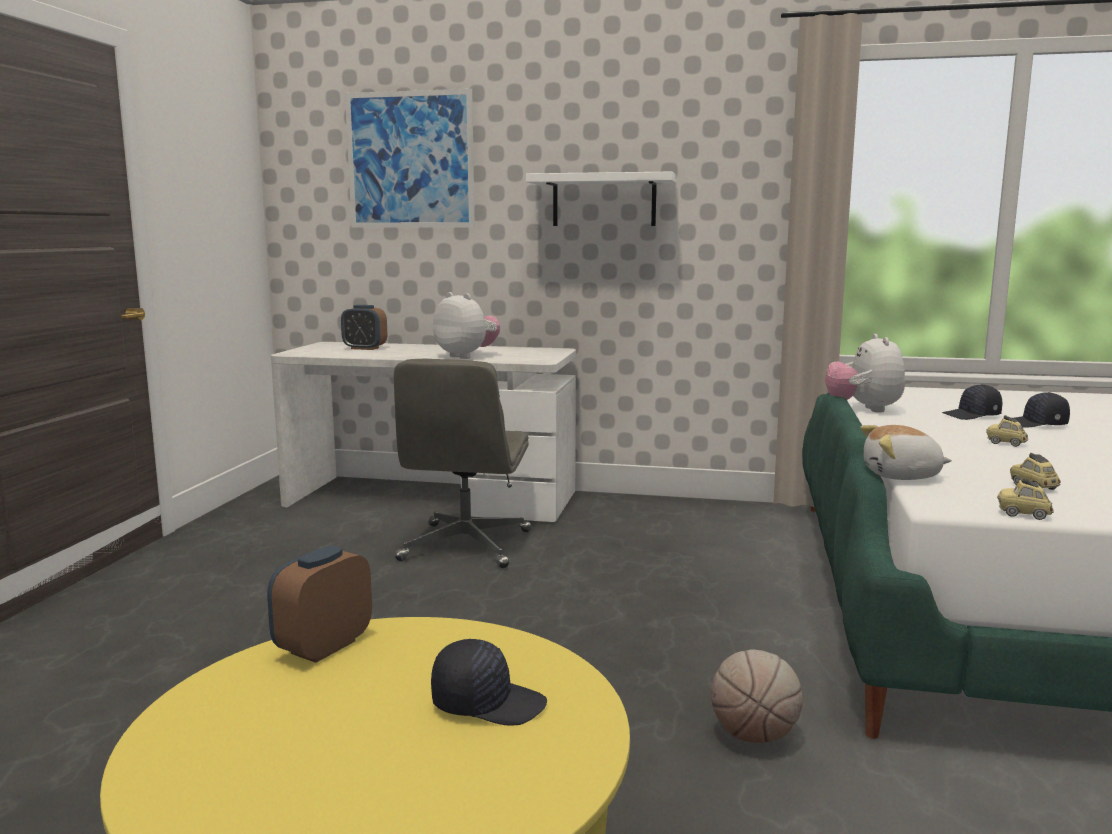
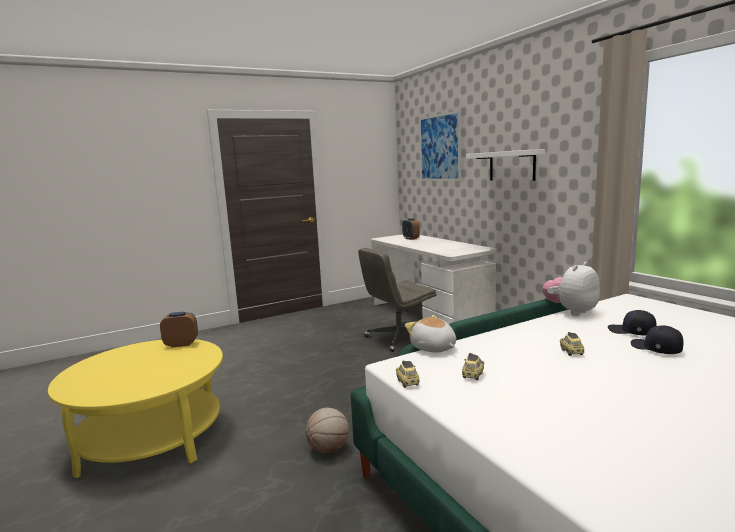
camera: 50 degrees right, 0 degrees up
(466, 356) = (431, 247): plush toy -> none
(488, 703) = (163, 372): black cap -> none

